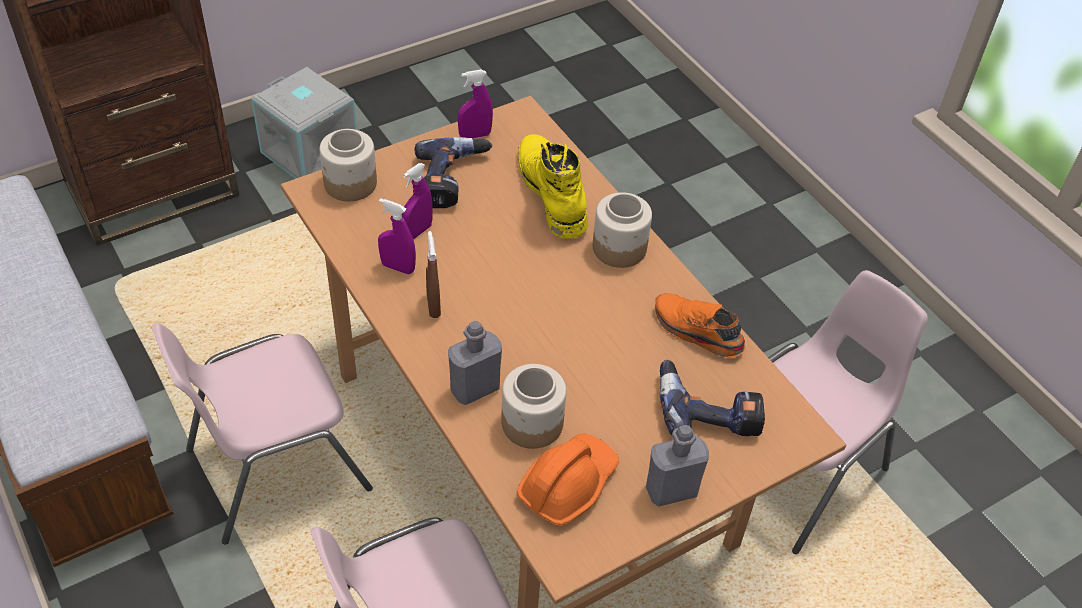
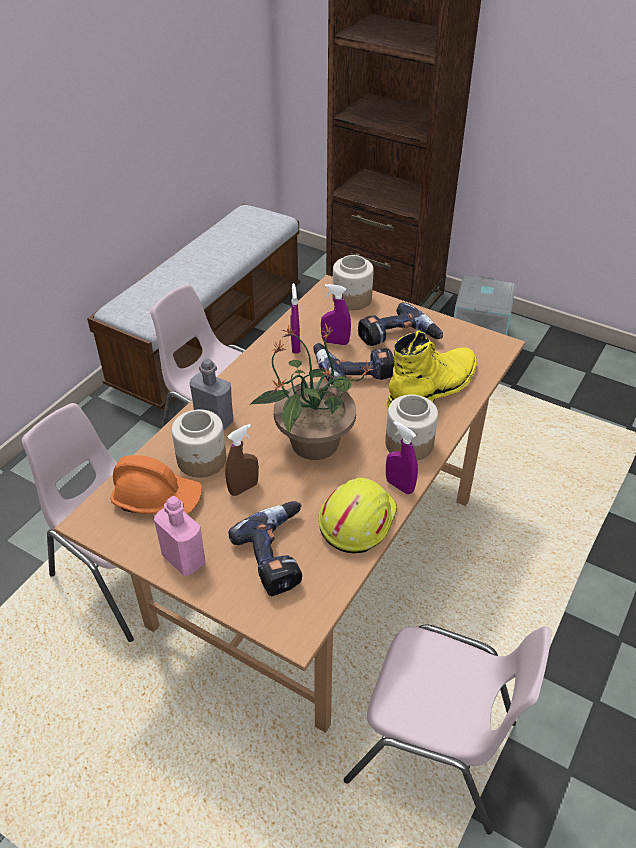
camera: 65 degrees right, 5 degrees down
(433, 306) = (274, 374): brown spray bottle -> brown spray bottle (243, 488)
(475, 135) = (452, 331): purple spray bottle -> purple spray bottle (399, 486)
(477, 238) = (353, 370): none -> power drill
(568, 319) = (313, 443): none -> potted plant
(671, 490) = (184, 559): grey bottle -> pink bottle
(696, 332) = (356, 520): orange shoe -> yellow hard hat

